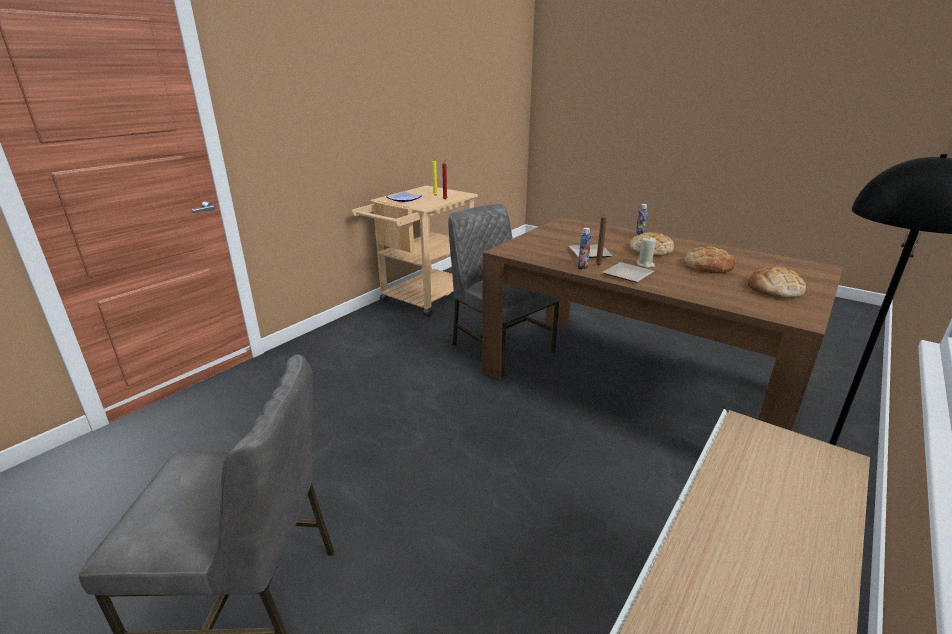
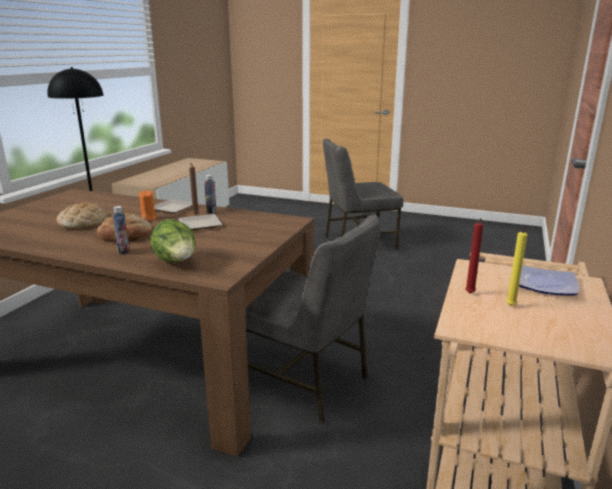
camera: 165 degrees right, 5 degrees down
(595, 229) = (177, 262): none -> lettuce
(645, 264) = (148, 218): beige candle -> orange candle
(774, 289) = (55, 208): bread -> none

